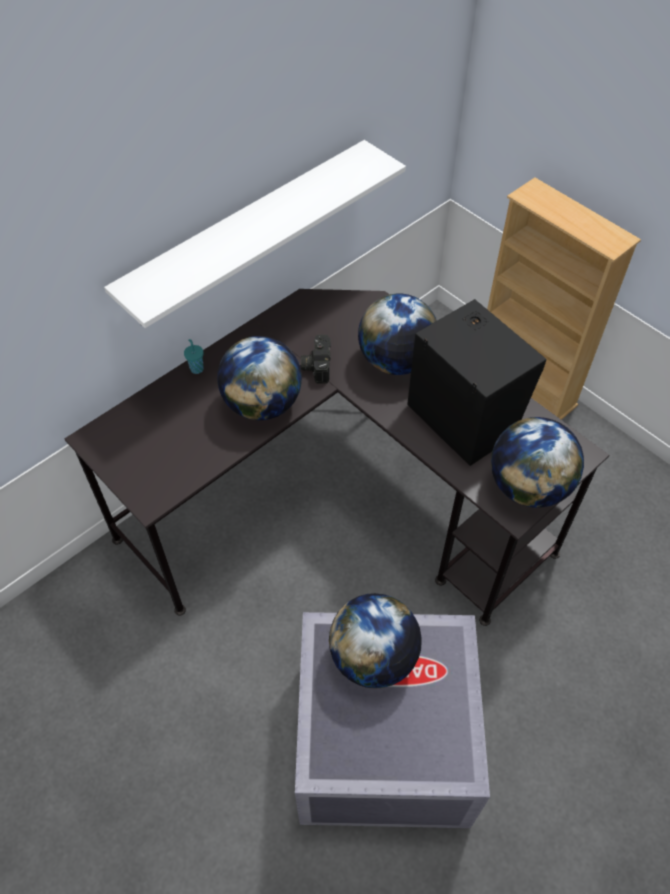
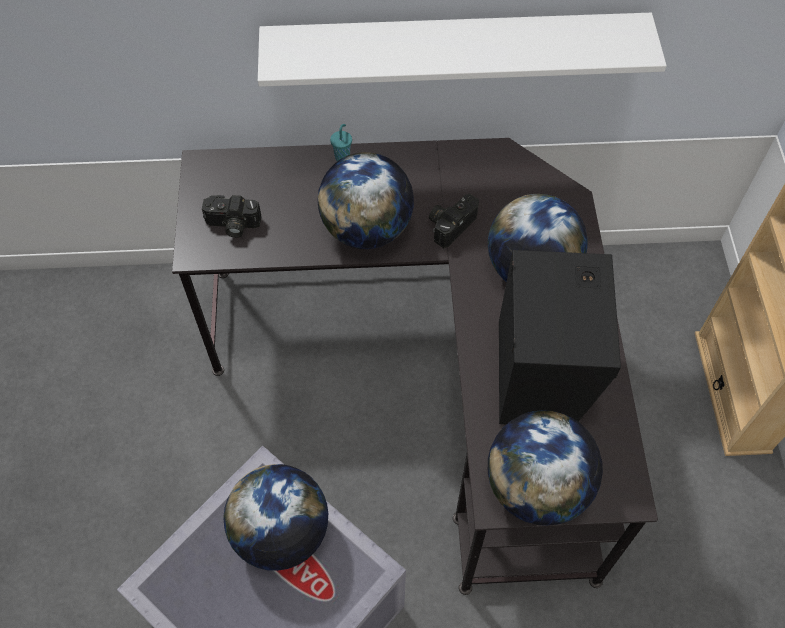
camera: 40 degrees right, 5 degrees up
(160, 464) = (232, 225): none -> camera

